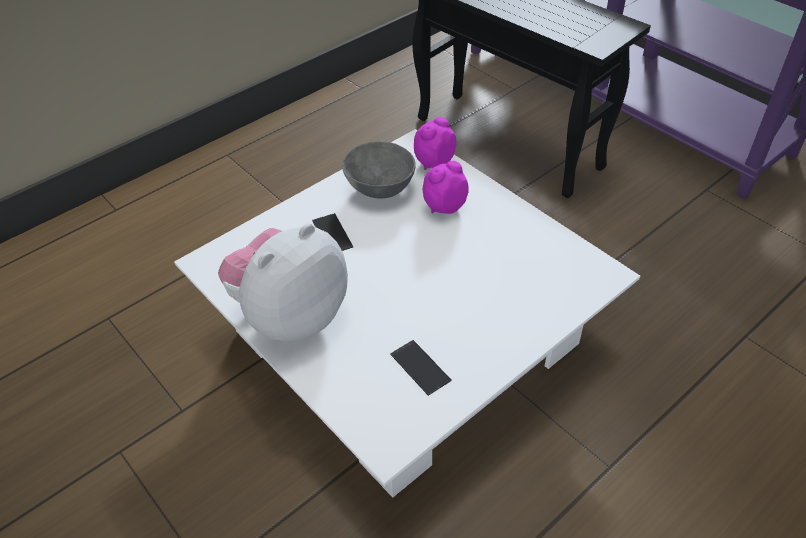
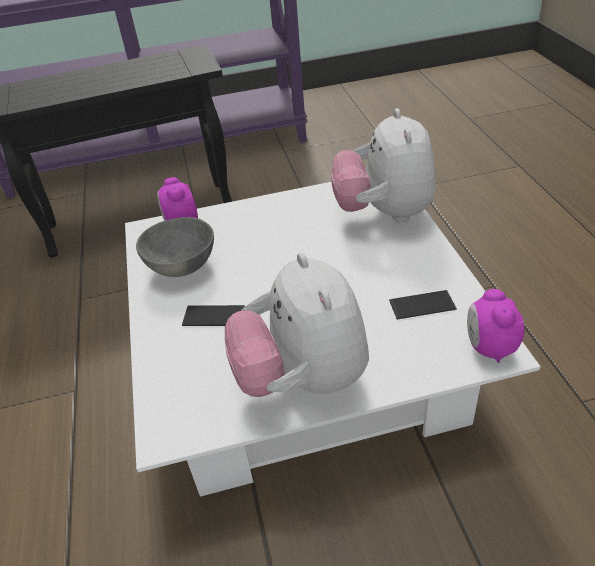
camera: 60 degrees left, 5 degrees down
(444, 206) = (243, 235): alarm clock -> alarm clock (489, 347)
(547, 293) = (384, 213): none -> plush toy

